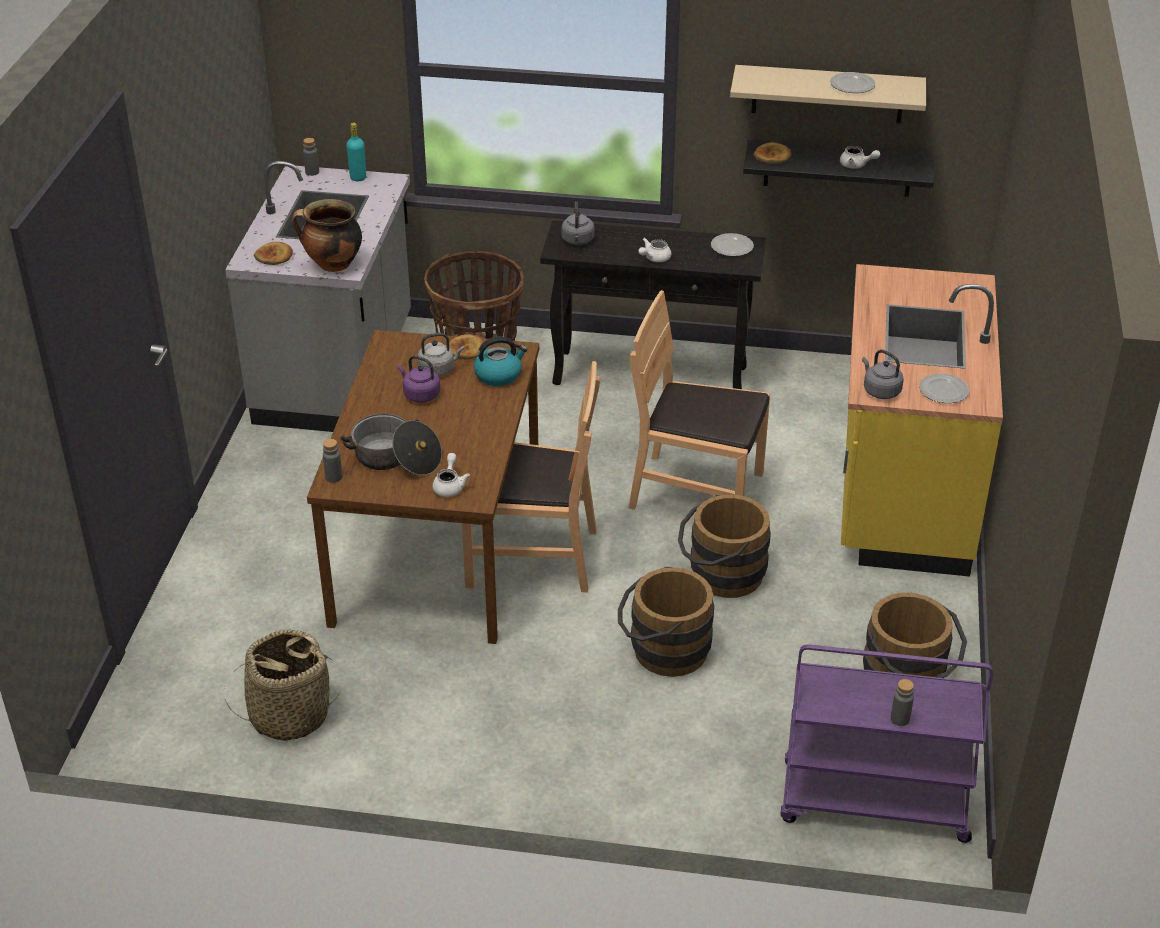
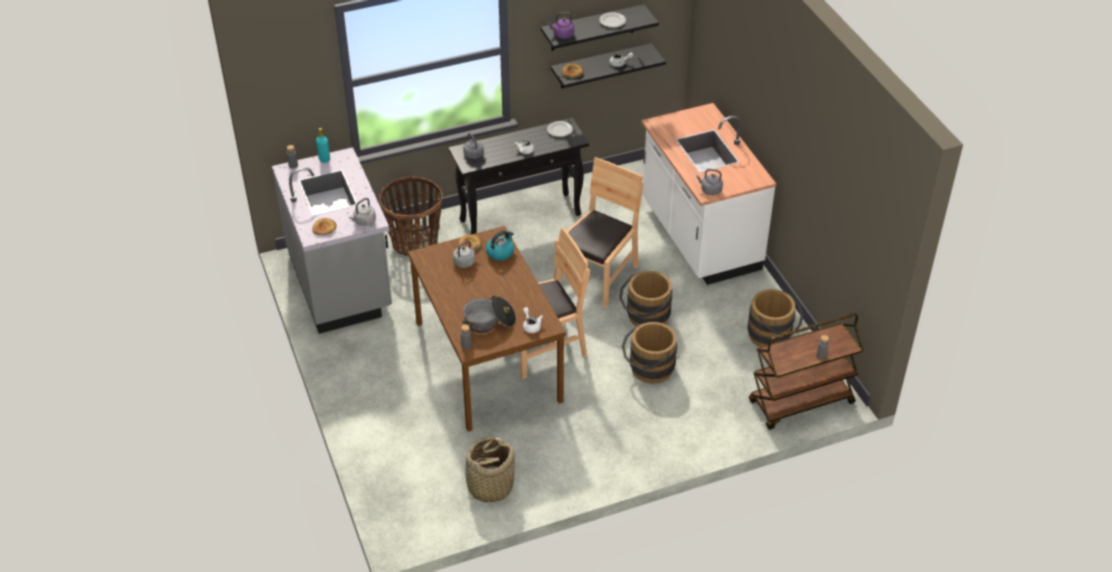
camera: 30 degrees left, 5 degrees up
(332, 265) = (364, 221): cooking pot -> grey kettle
(420, 394) = (468, 280): purple kettle -> purple kettle (562, 35)
(696, 492) = (598, 276): brown chair -> brown chair turned 135 degrees clockwise
(827, 94) = (592, 28): beige shelf -> black shelf
(873, 804) = (800, 403): purple cart -> brown cart
(901, 493) = (699, 237): yellow counter -> white counter
(943, 391) = (739, 179): plate -> none

